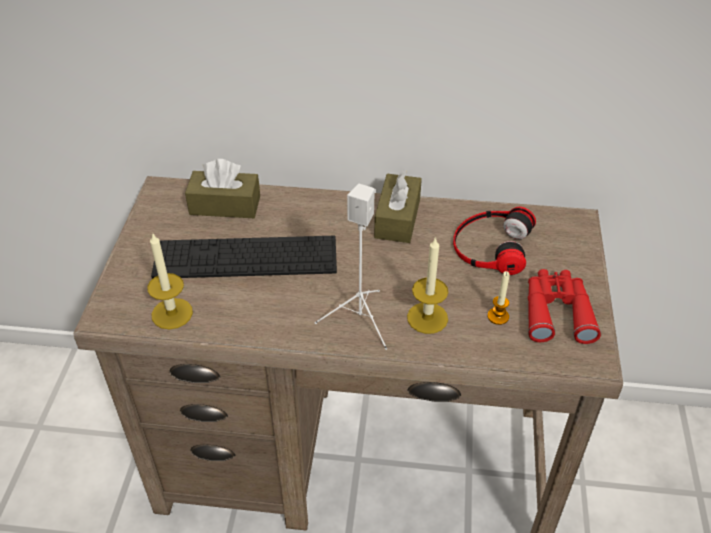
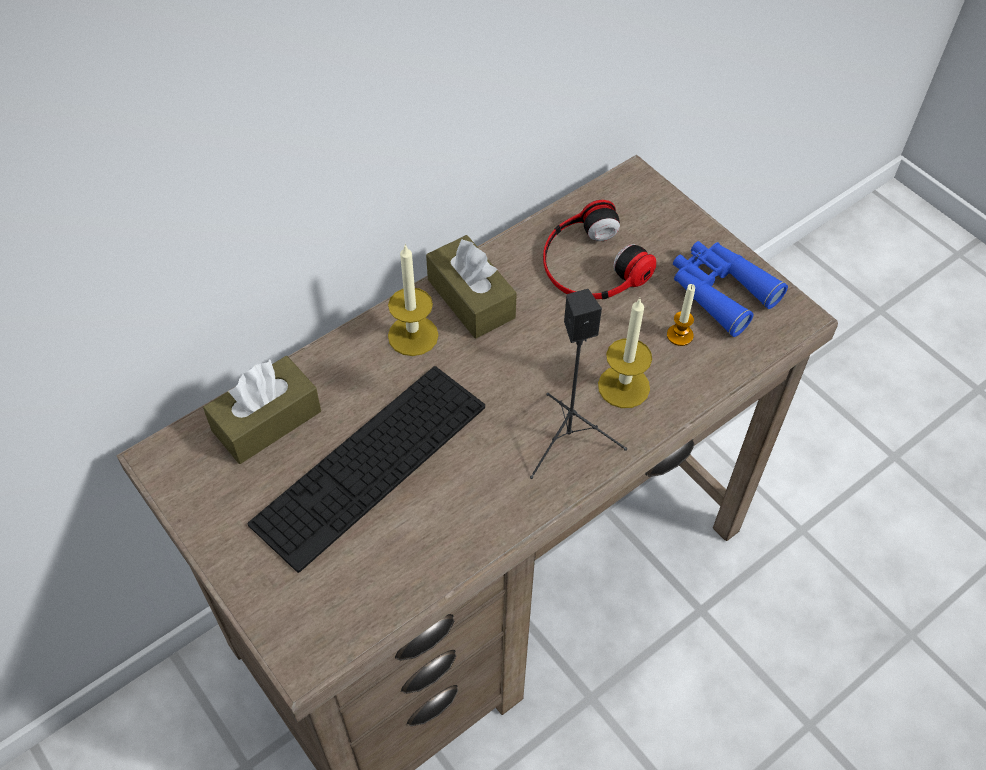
camera: 45 degrees left, 10 degrees up
(172, 313) = (374, 592): candle -> candle (413, 335)
(361, 320) = (569, 439): white speaker -> black speaker
(556, 312) = (719, 291): red binoculars -> blue binoculars

